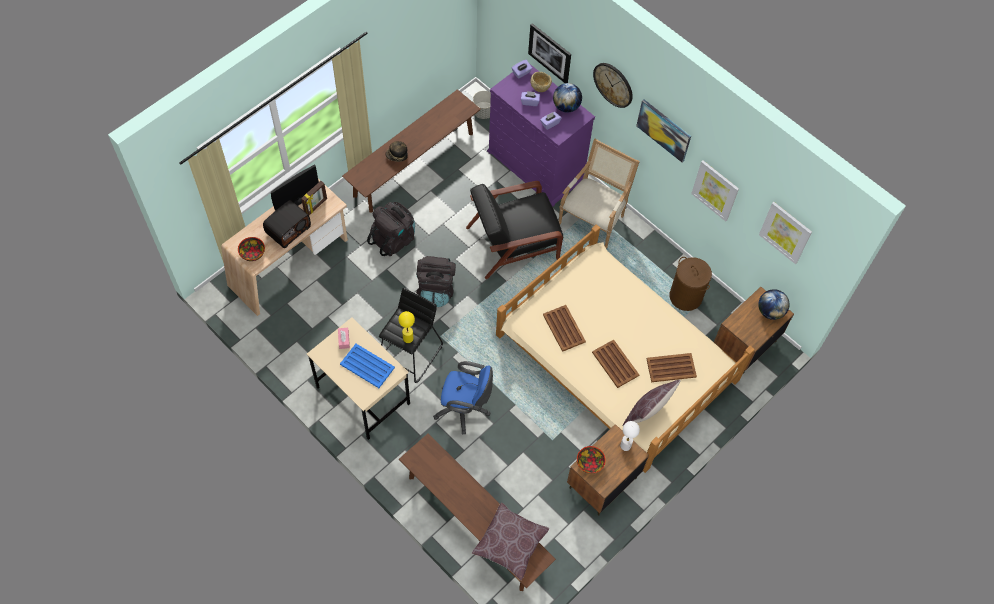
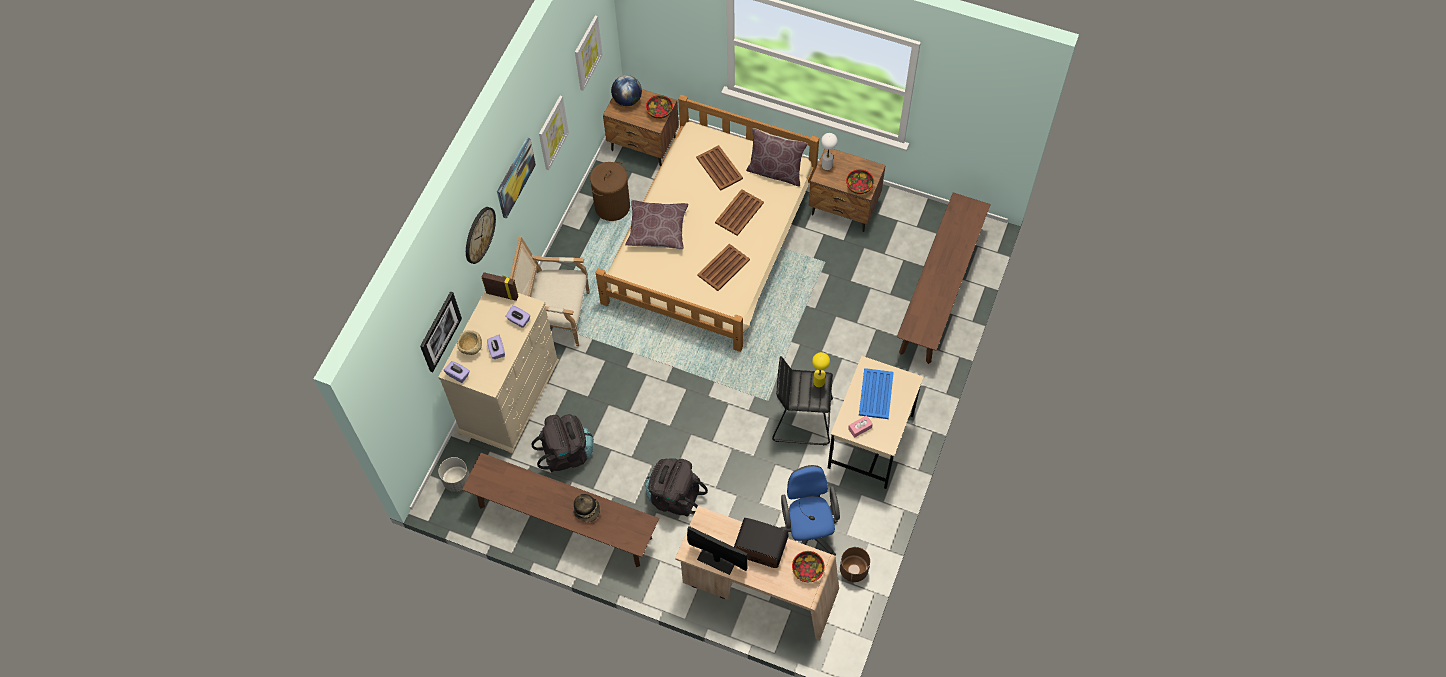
camera: 110 degrees left, 0 degrees up
(265, 333) = (853, 570): none -> brown planter
(316, 206) = (715, 535): picture frame -> picture frame (502, 294)
(436, 290) = (716, 427): black backpack -> black backpack (566, 453)
(464, 409) = (835, 345): blue office chair -> blue office chair (808, 531)
(510, 543) = (960, 230): brown pillow -> brown pillow (657, 230)
(514, 242) = (621, 378): black armchair -> none
(537, 165) = (509, 396): purple dresser -> beige dresser
(566, 106) = (488, 313): globe -> none
(746, 332) = (659, 112): none -> bowl

